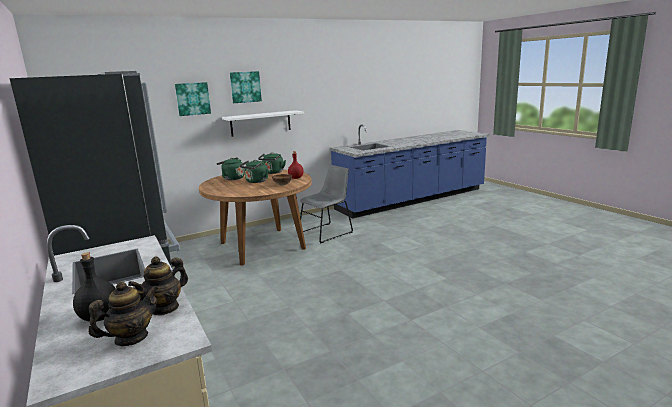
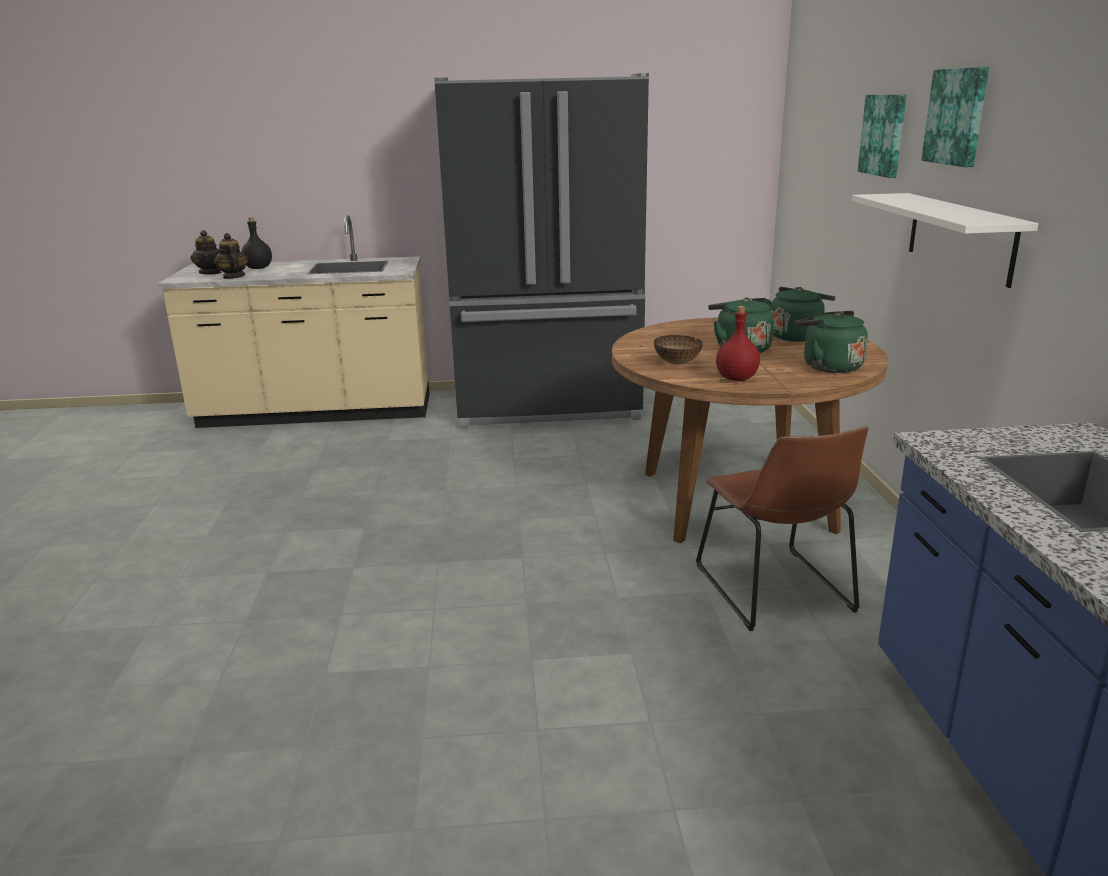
camera: 115 degrees right, 5 degrees up
(327, 232) = (776, 592): grey chair -> brown chair

